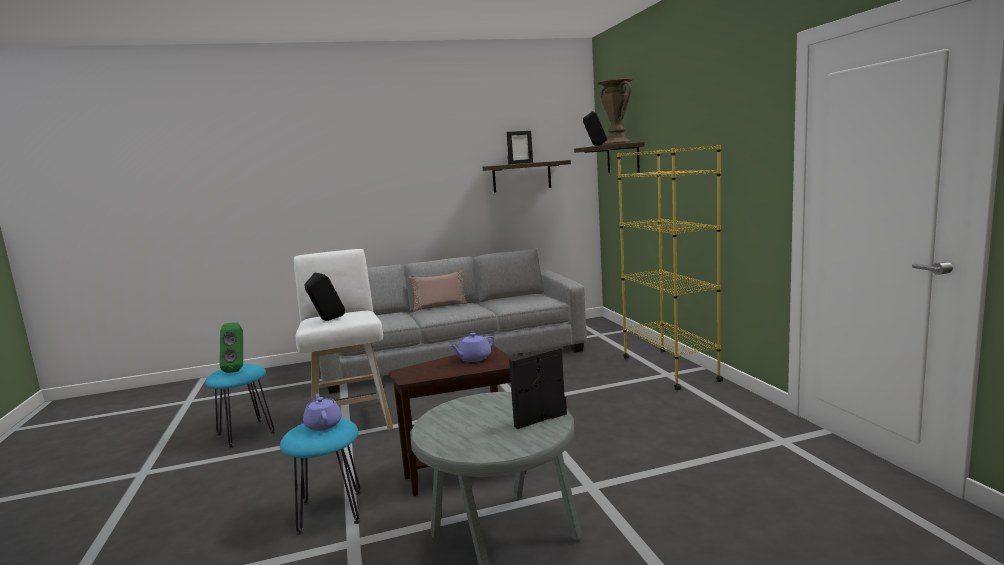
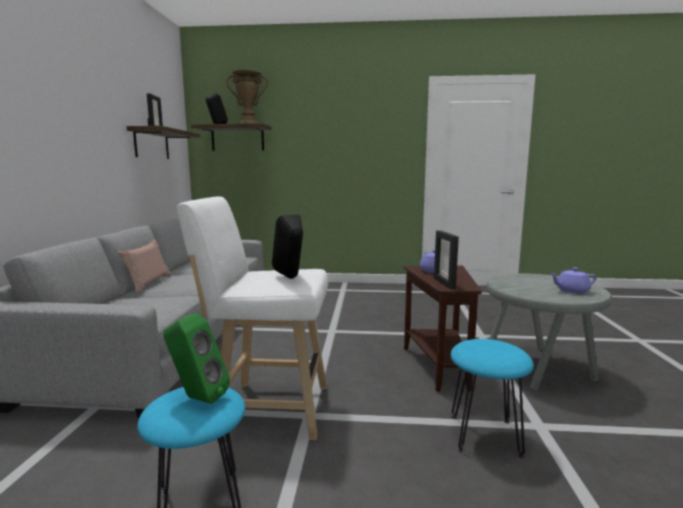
camera: 70 degrees left, 0 degrees up
(323, 424) = (483, 346): purple teapot -> purple teapot (571, 290)
(540, 420) = (545, 278): picture frame -> picture frame (445, 283)
(669, 368) = (334, 287): yellow bookcase -> none

